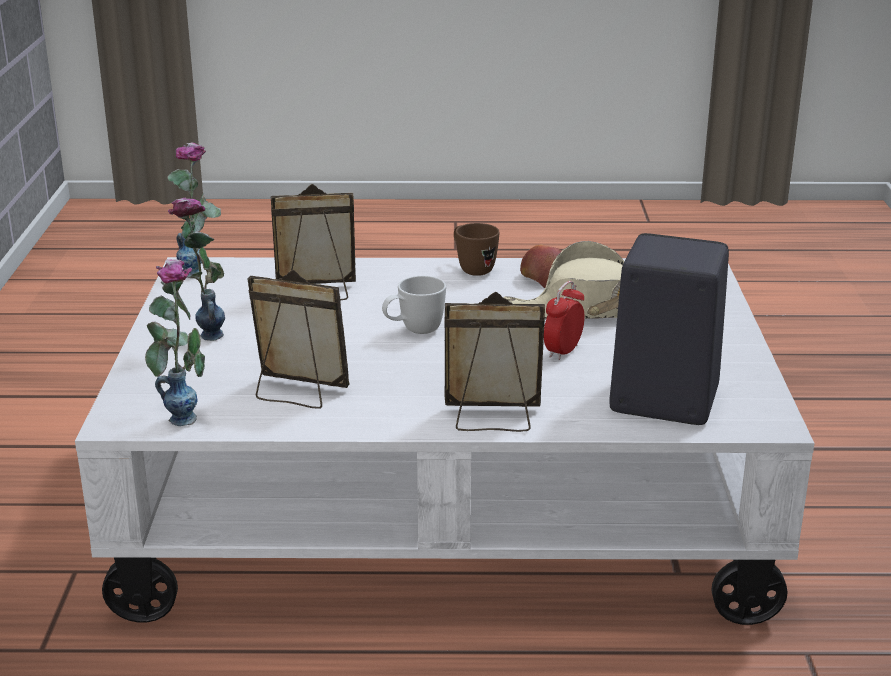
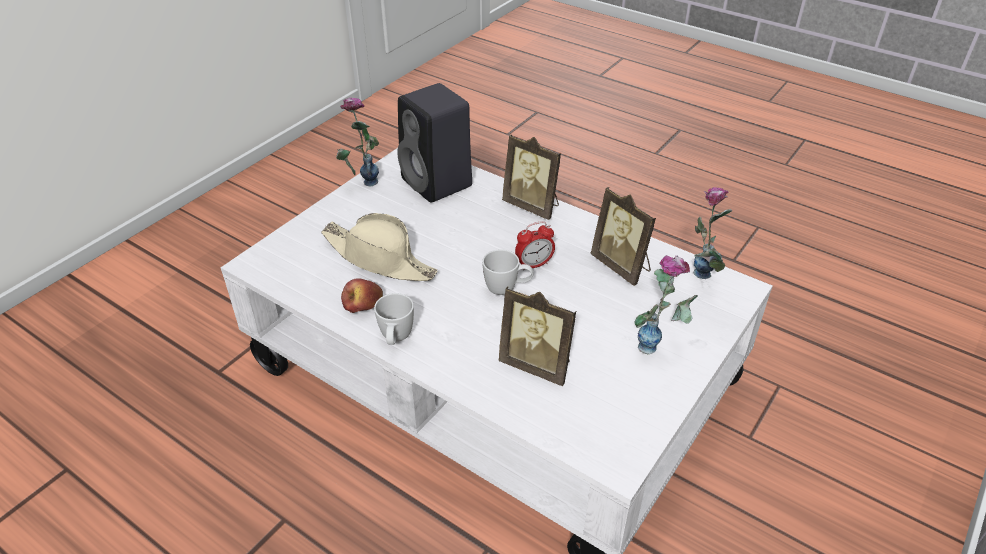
camera: 145 degrees left, 15 degrees up
(201, 269) = (609, 455): vase -> vase (360, 184)
(472, 269) = (396, 339): brown mug -> white mug
(563, 351) = (441, 233): alarm clock -> alarm clock (534, 264)

